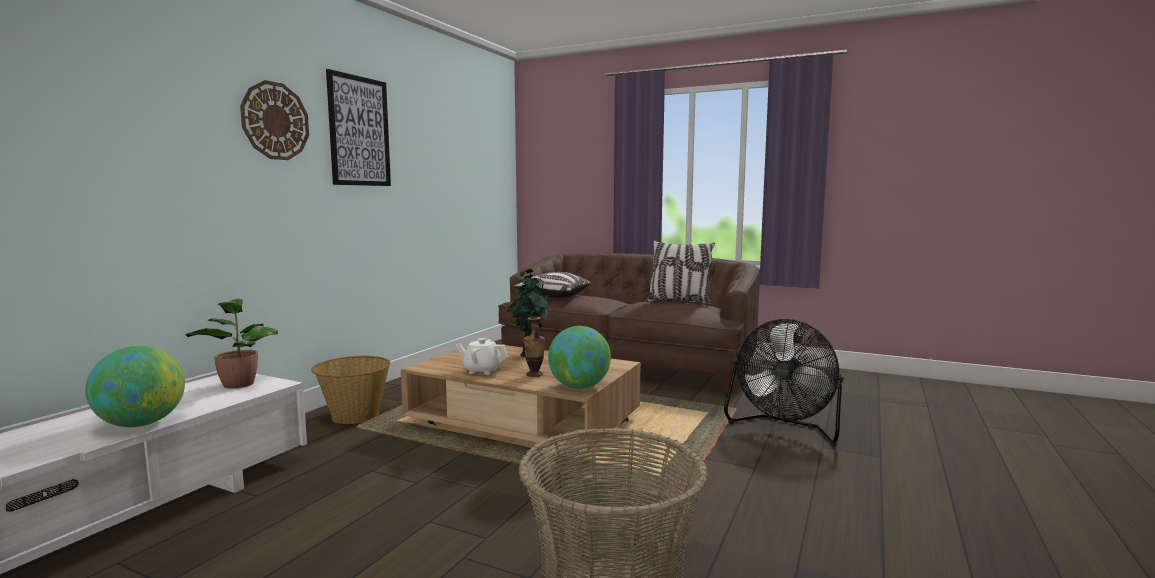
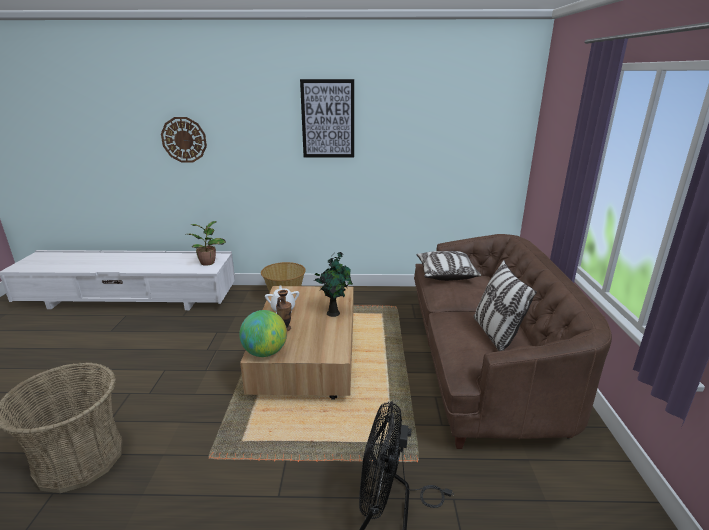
camera: 65 degrees right, 15 degrees up
(141, 424) = (150, 268): globe -> none
(275, 121) = (262, 119): wall clock -> wall clock (184, 140)

